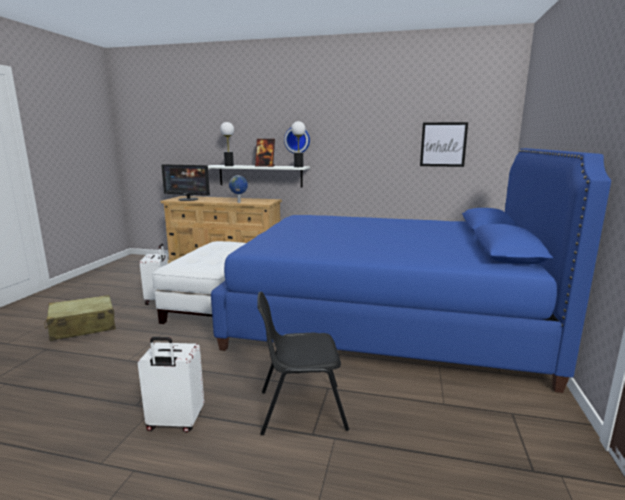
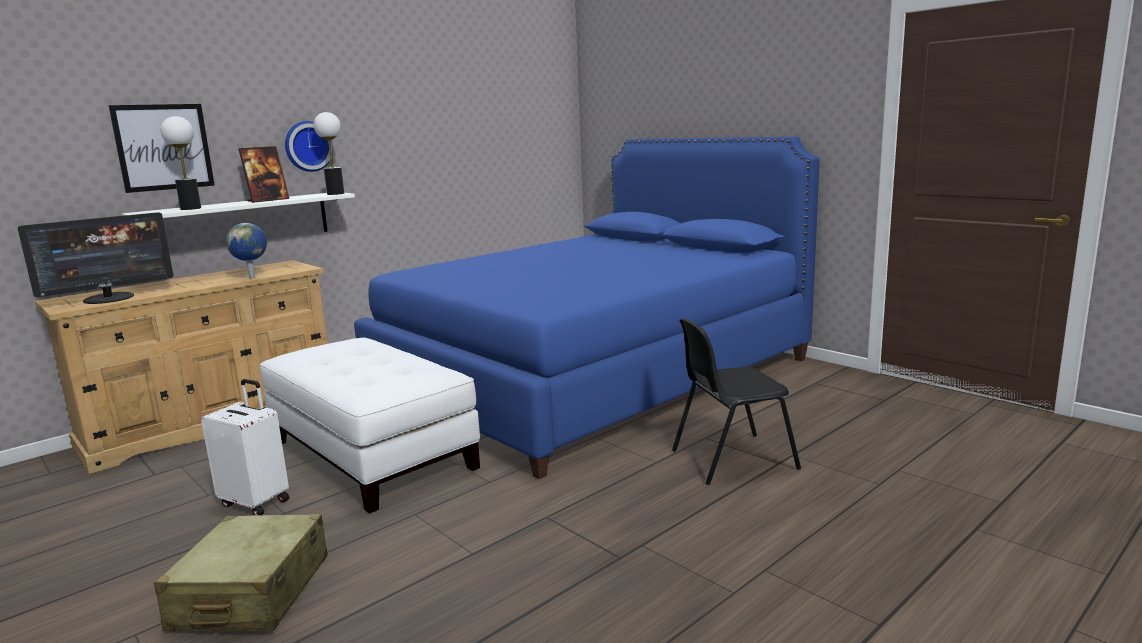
camera: 55 degrees left, 0 degrees up
(175, 422) = (690, 533): white suitcase -> none
(300, 409) = (731, 459): black chair -> black chair turned 45 degrees clockwise
(443, 144) = (511, 141): picture -> picture (163, 147)

